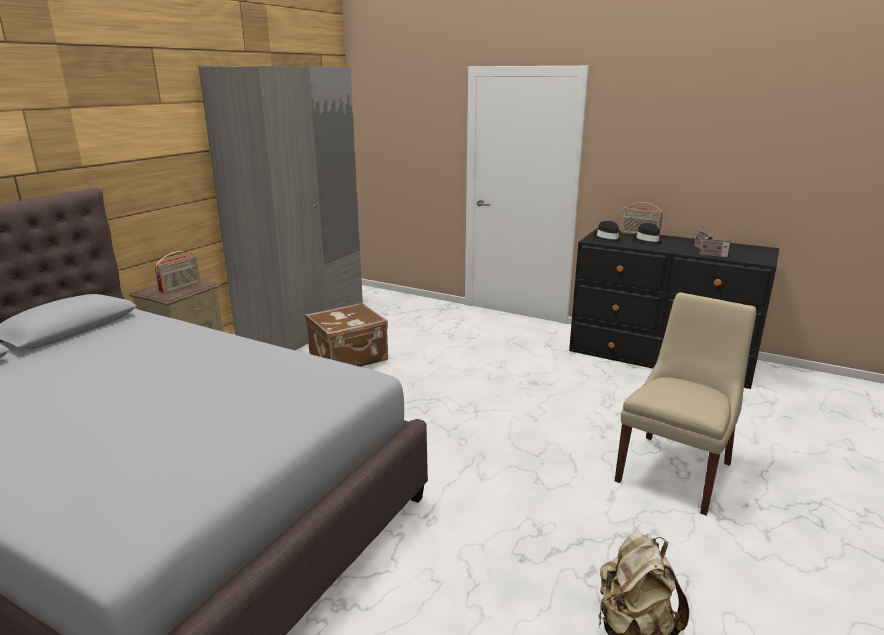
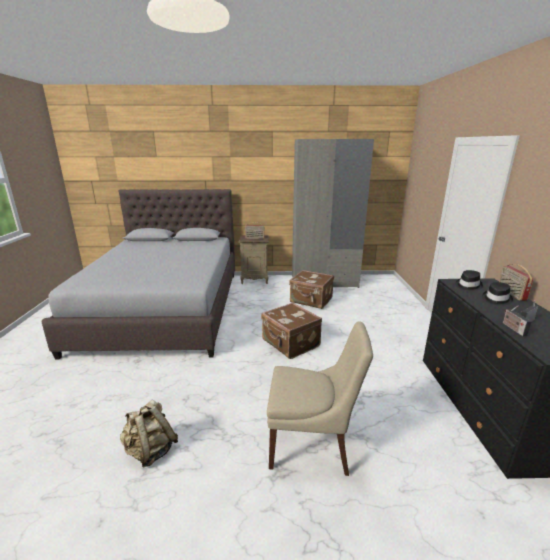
camera: 60 degrees right, 0 degrees up
(453, 415) = (290, 344): none -> brown suitcase

